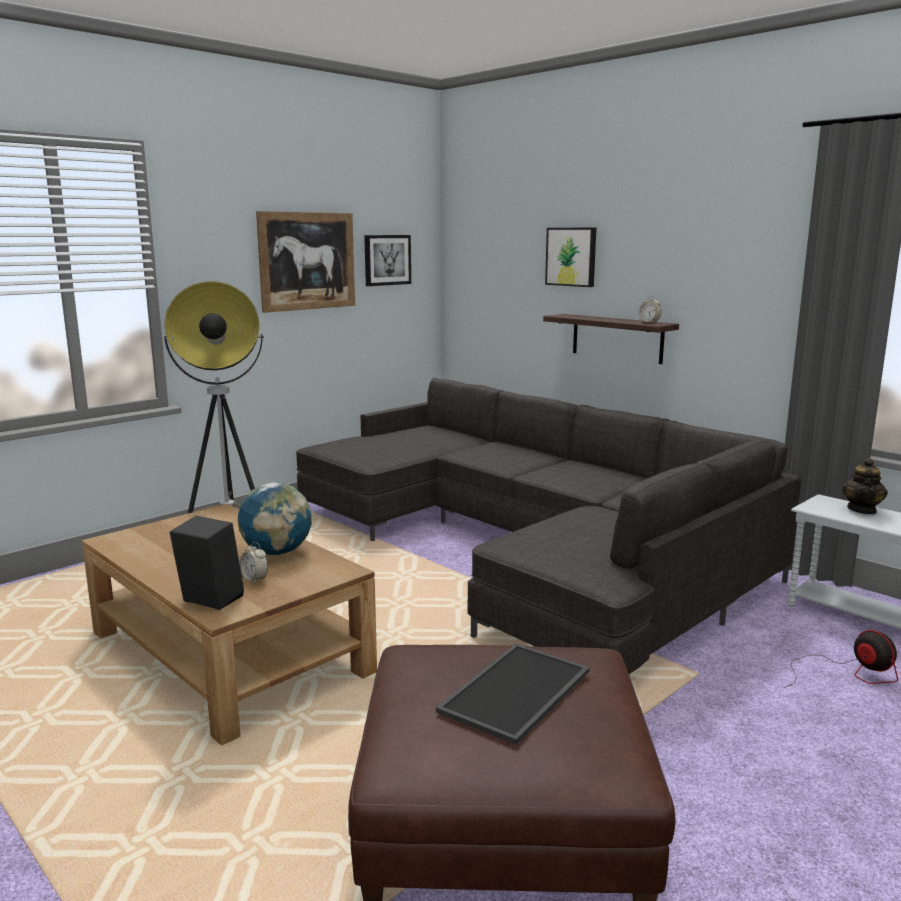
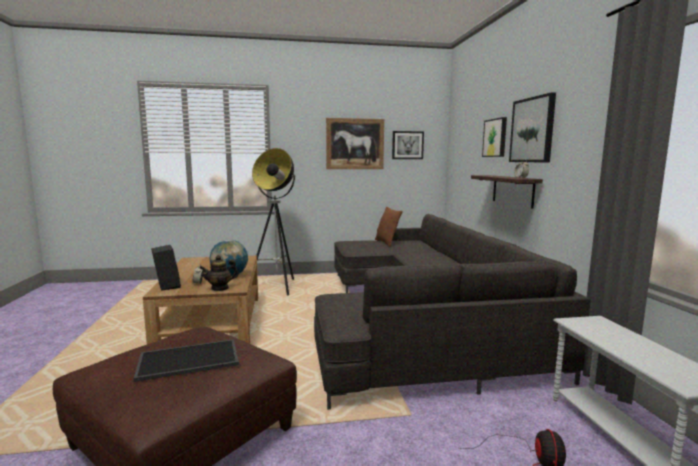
camera: 35 degrees right, 5 degrees down
(394, 438) = (387, 243): none -> brown pillow
(654, 253) = (532, 130): none -> picture
(862, 510) = (618, 333): teapot -> teapot (220, 288)

